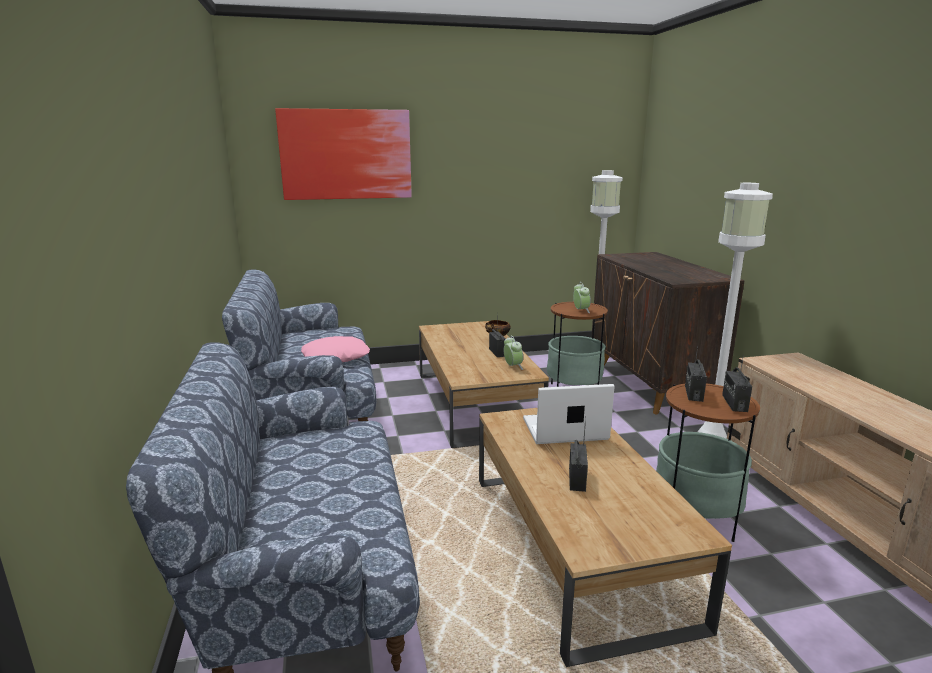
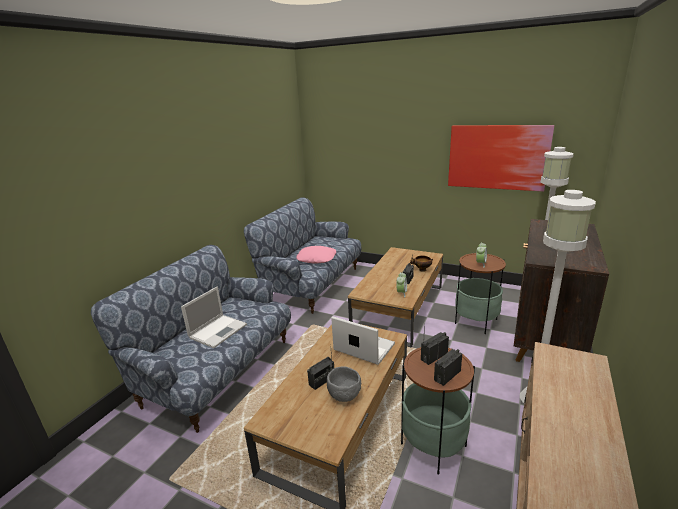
camera: 40 degrees right, 5 degrees up
(325, 483) = (219, 330): none -> laptop
(346, 154) = (362, 130): picture -> picture (497, 157)
(626, 482) = (343, 396): none -> grey bowl

